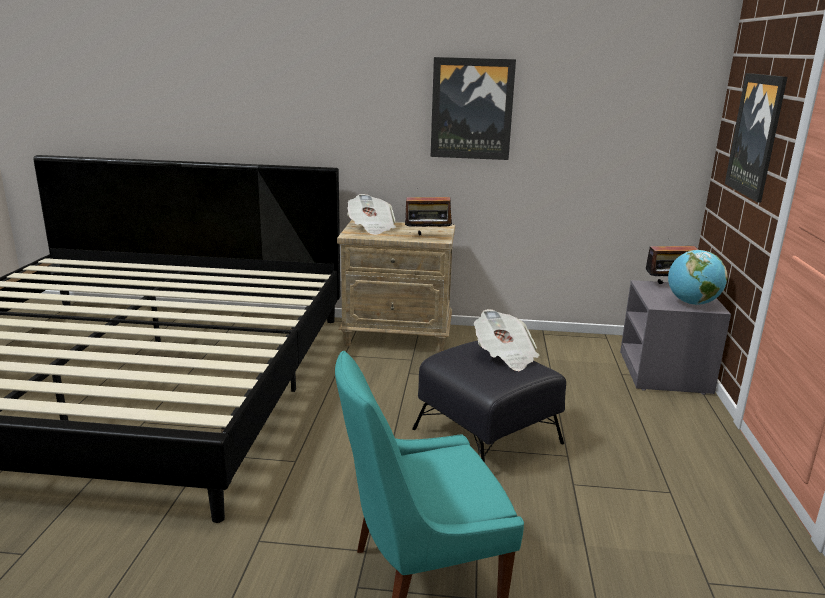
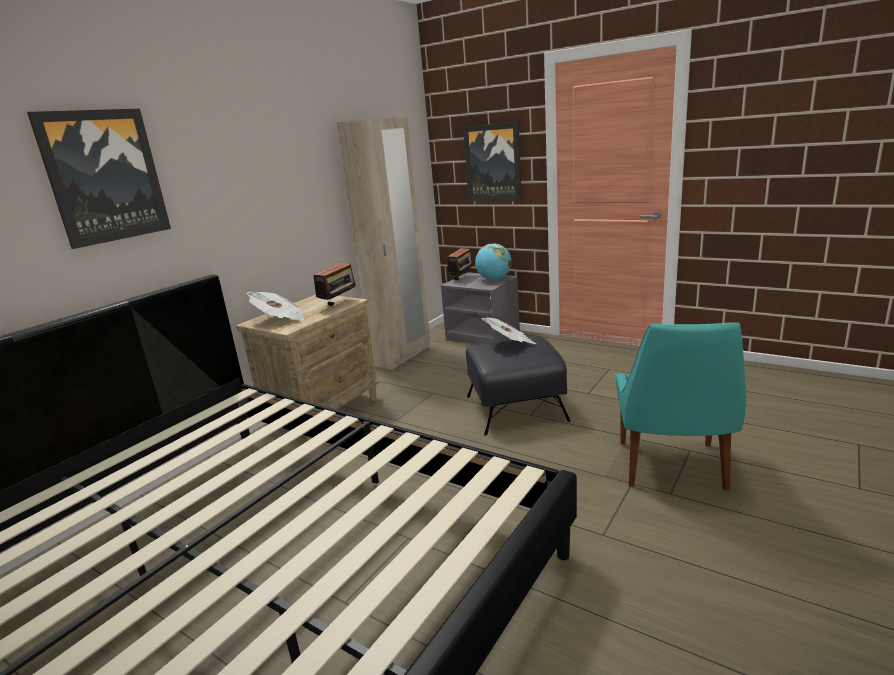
camera: 60 degrees left, 0 degrees up
(472, 109) = (304, 184): picture -> picture (104, 176)
(550, 340) = (402, 356): none -> beige wardrobe

